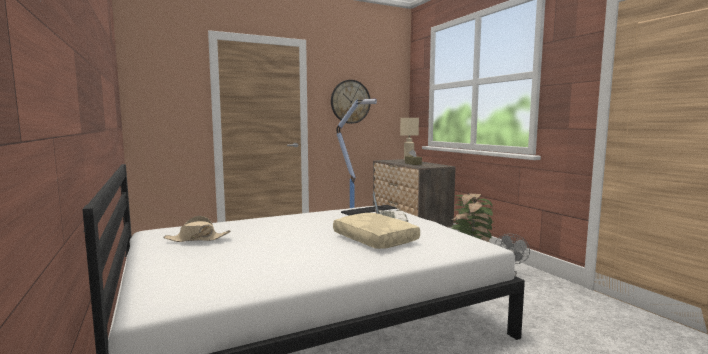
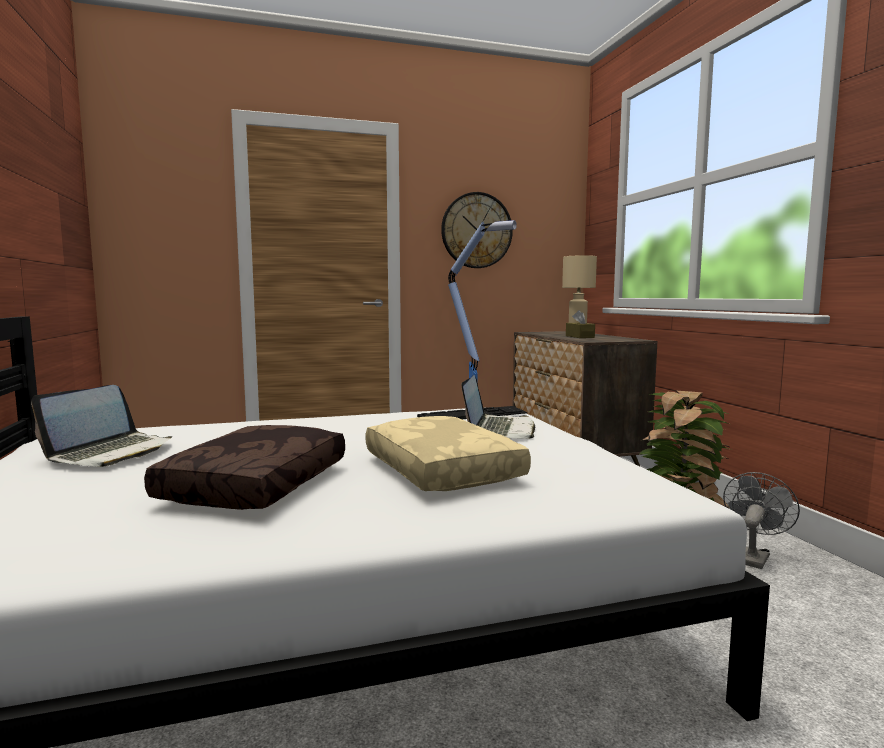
camera: 10 degrees right, 0 degrees up
(197, 239) = (111, 452): beige hat -> laptop
(293, 251) = (258, 486): none -> brown pillow

